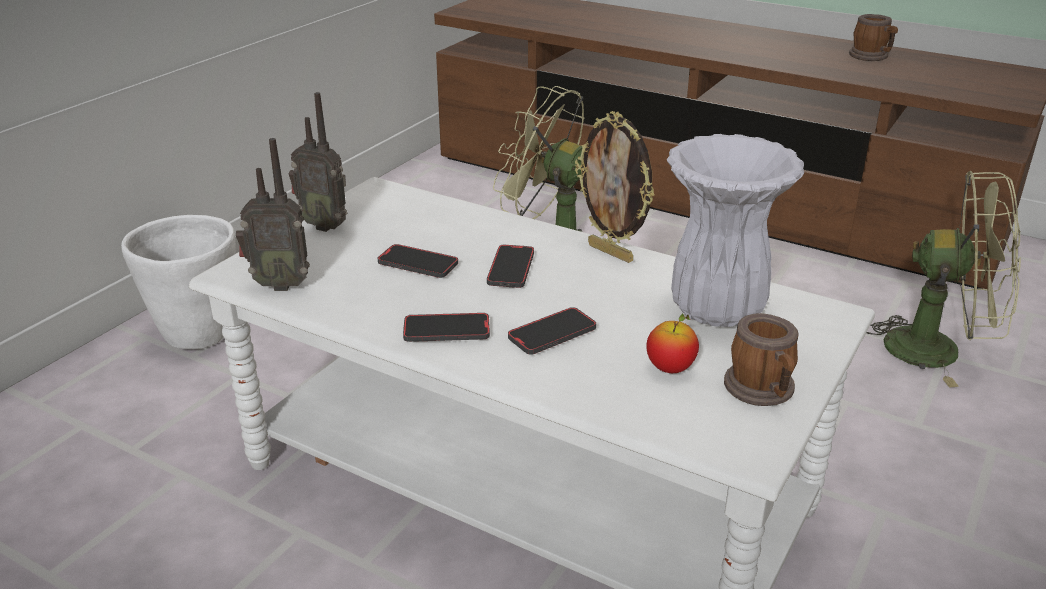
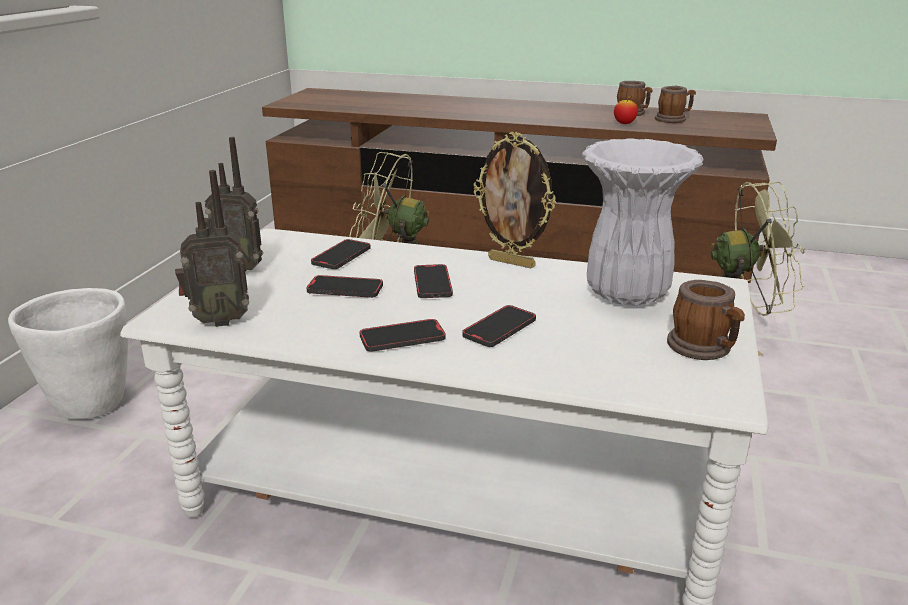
camera: 15 degrees left, 5 degrees down
(433, 223) = (341, 257): none -> phone
(670, 368) = (617, 342): apple -> apple (624, 124)
(920, 70) = (673, 119): none -> mug

